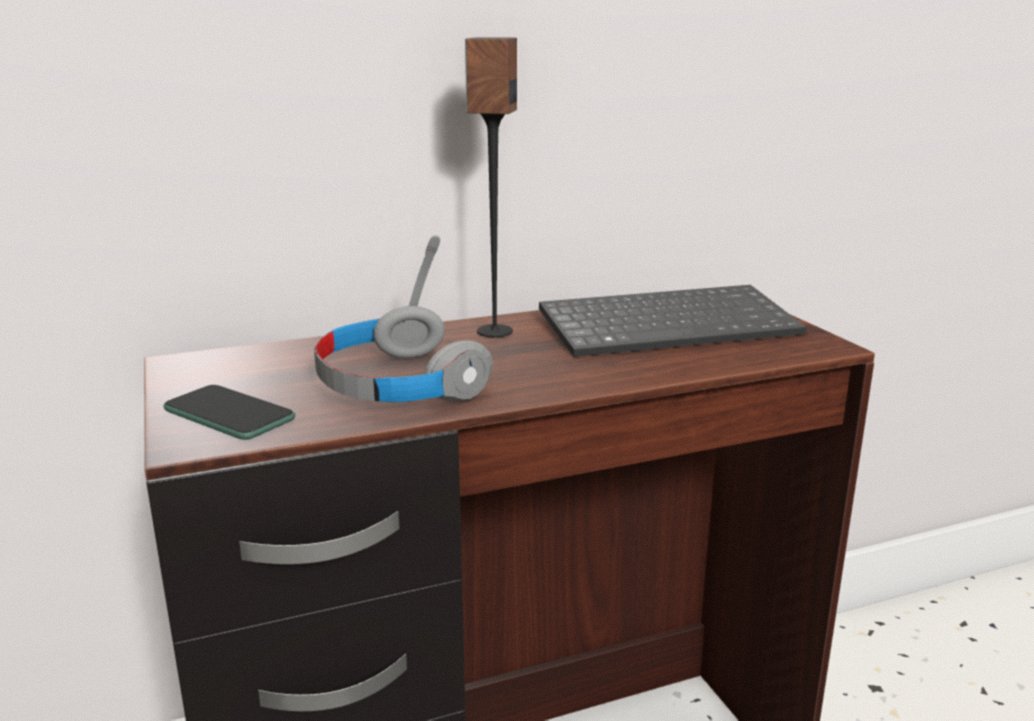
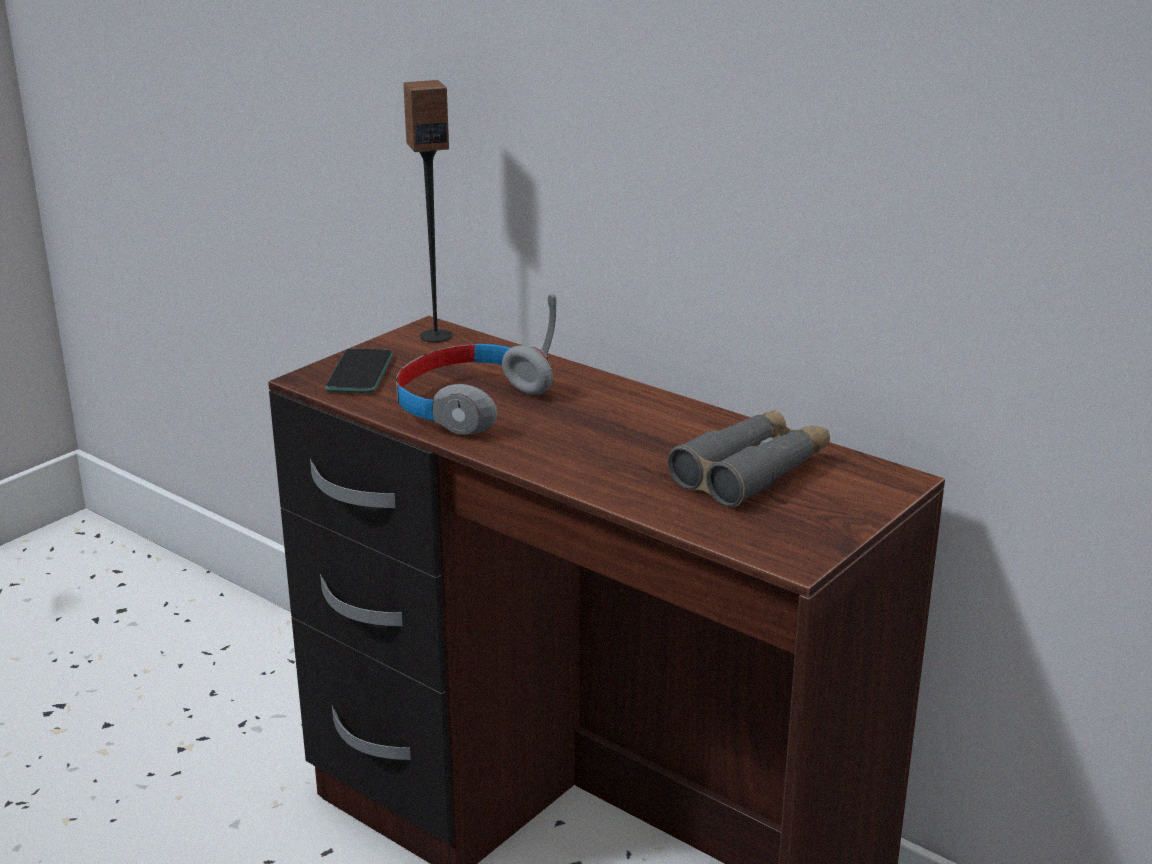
camera: 60 degrees right, 5 degrees up
(494, 331) = (628, 404): speaker -> speaker (435, 336)
(670, 325) = (752, 471): keyboard -> grey binoculars

